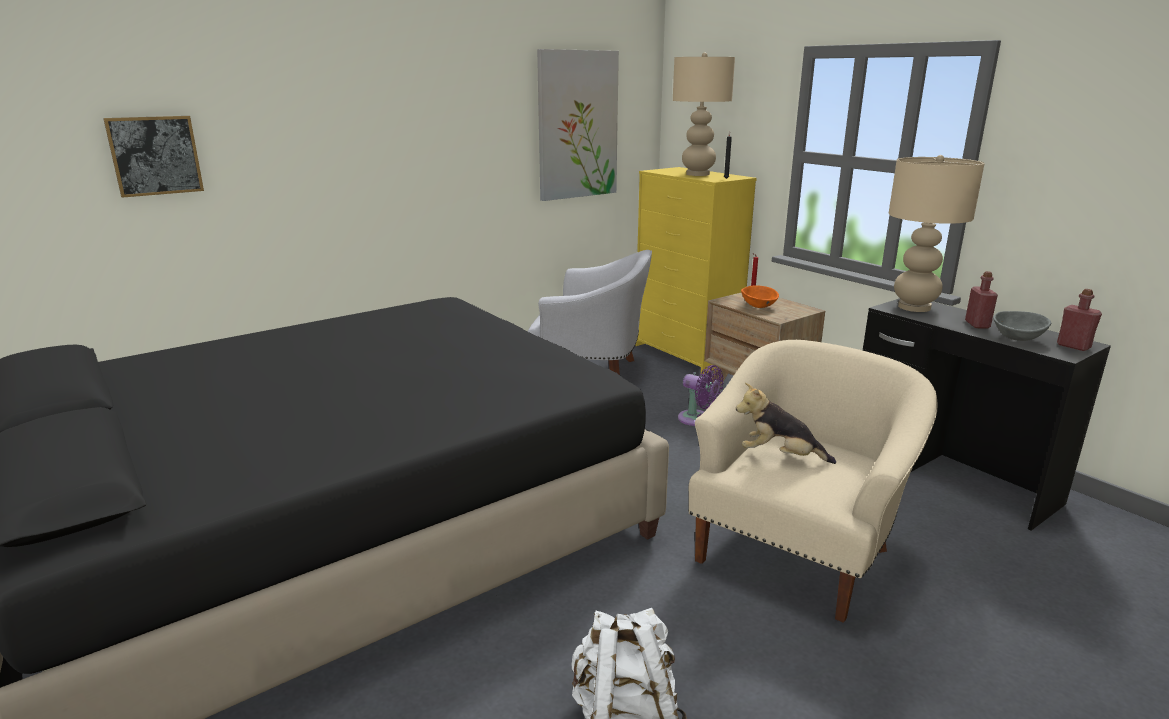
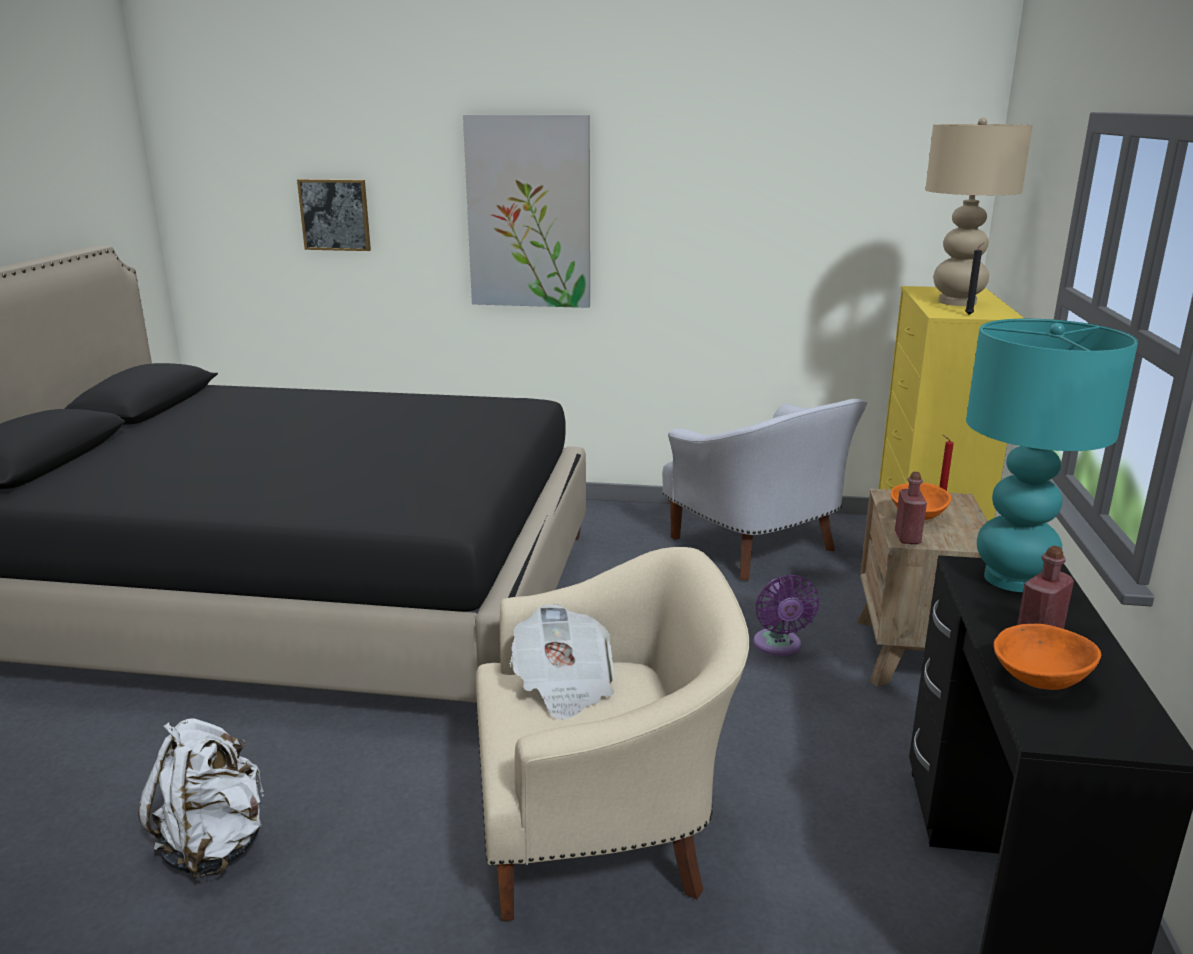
camera: 45 degrees right, 0 degrees up
(577, 125) = (827, 213): picture -> picture (529, 213)
(780, 456) = (563, 686): plush toy -> newspaper
(914, 307) = (1012, 580): beige table lamp -> turquoise table lamp
(1017, 338) = (1041, 681): grey bowl -> orange bowl
(1073, 346) = (1111, 733): red bottle -> red bottle (907, 538)

